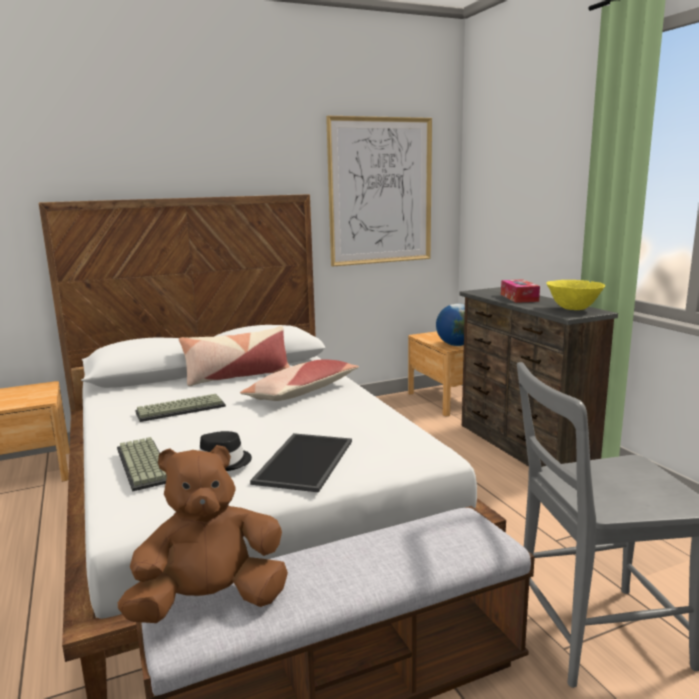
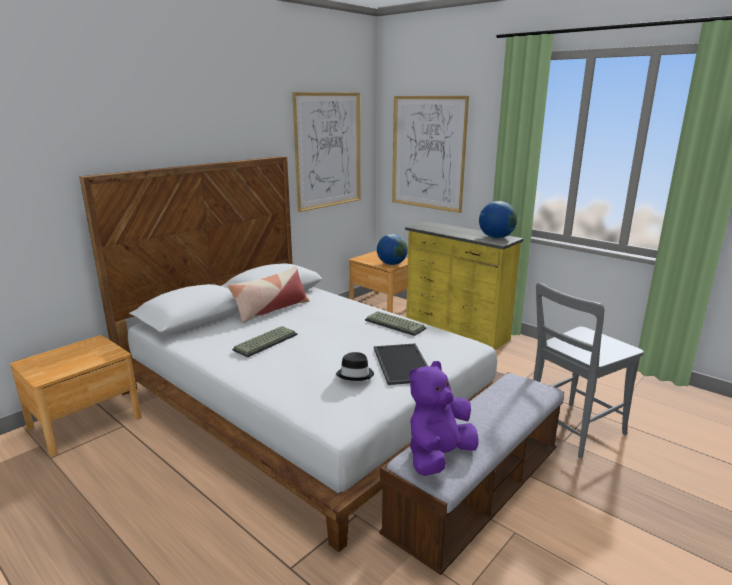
camera: 25 degrees left, 5 degrees up
(145, 464) = (303, 386): keyboard -> keyboard (396, 324)
(211, 602) = (438, 457): brown plush toy -> purple plush toy
(301, 392) = (337, 315): pillow -> none
(514, 193) = (428, 153): none -> picture
(519, 298) = (451, 230): tissue box -> none
(522, 448) = (455, 331): brown dresser -> yellow dresser
(573, 309) = (496, 237): yellow bowl -> globe

